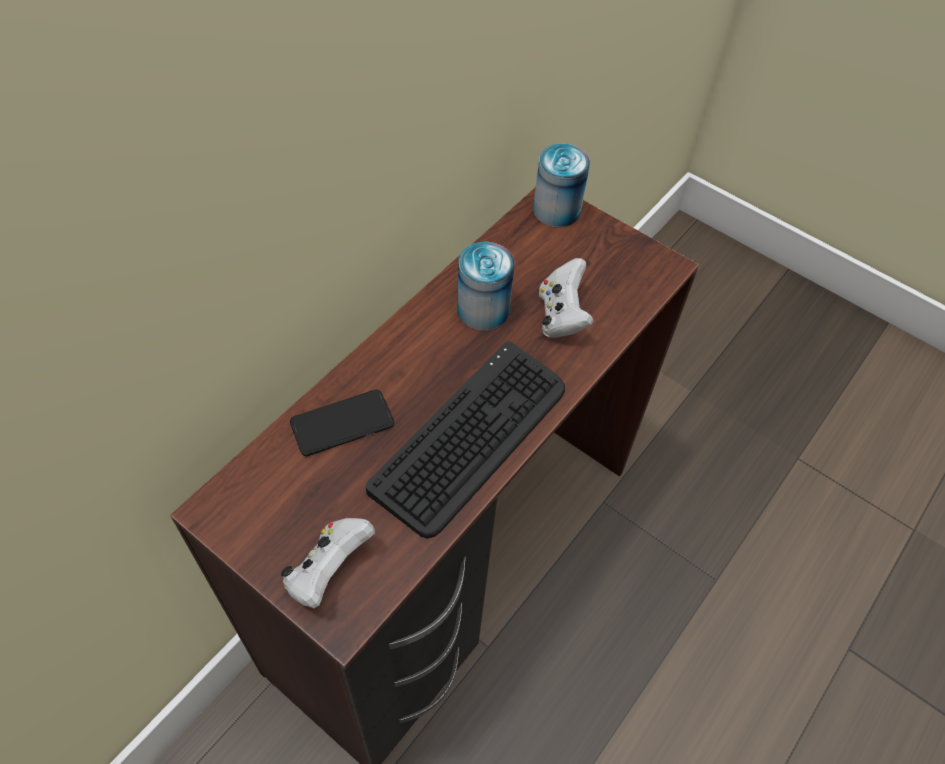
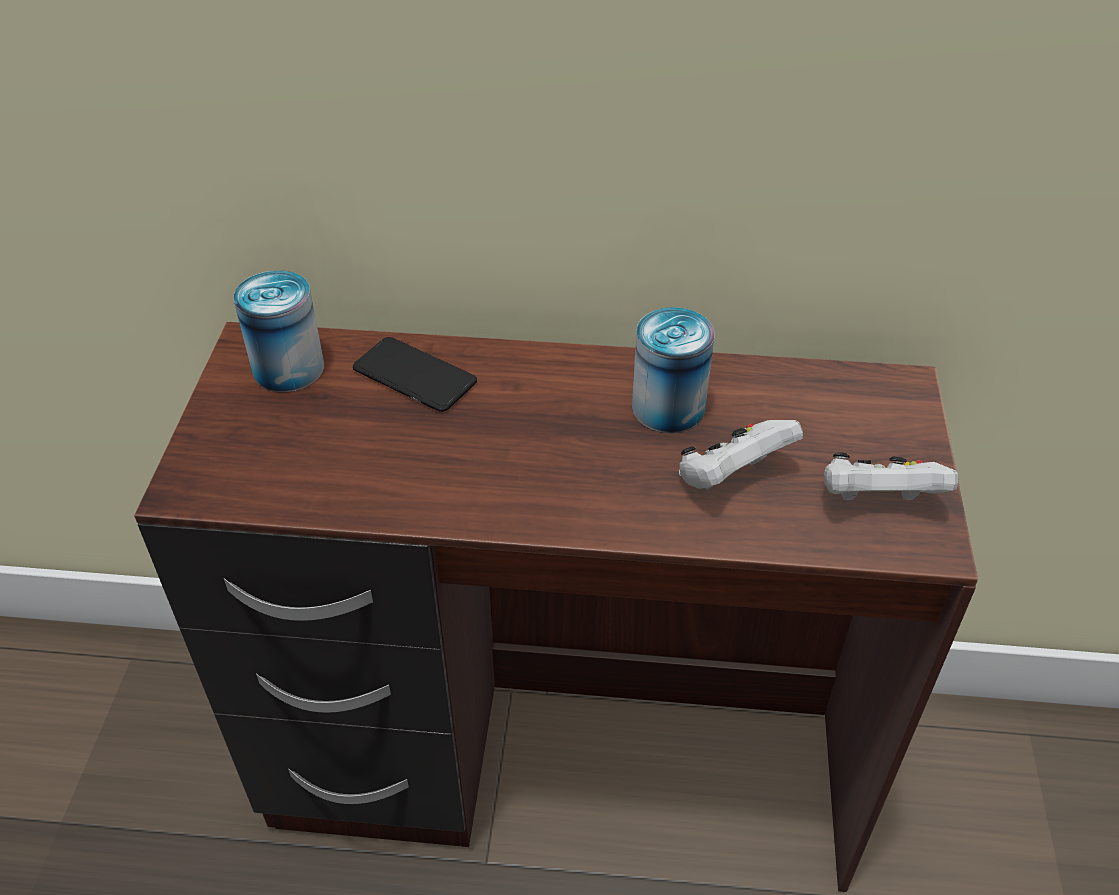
camera: 60 degrees right, 10 degrees down
(328, 571) = (233, 451): white game controller -> white game controller (877, 501)
(471, 438) = (480, 480): keyboard -> none
(556, 210) = (895, 398): can -> can (288, 368)

